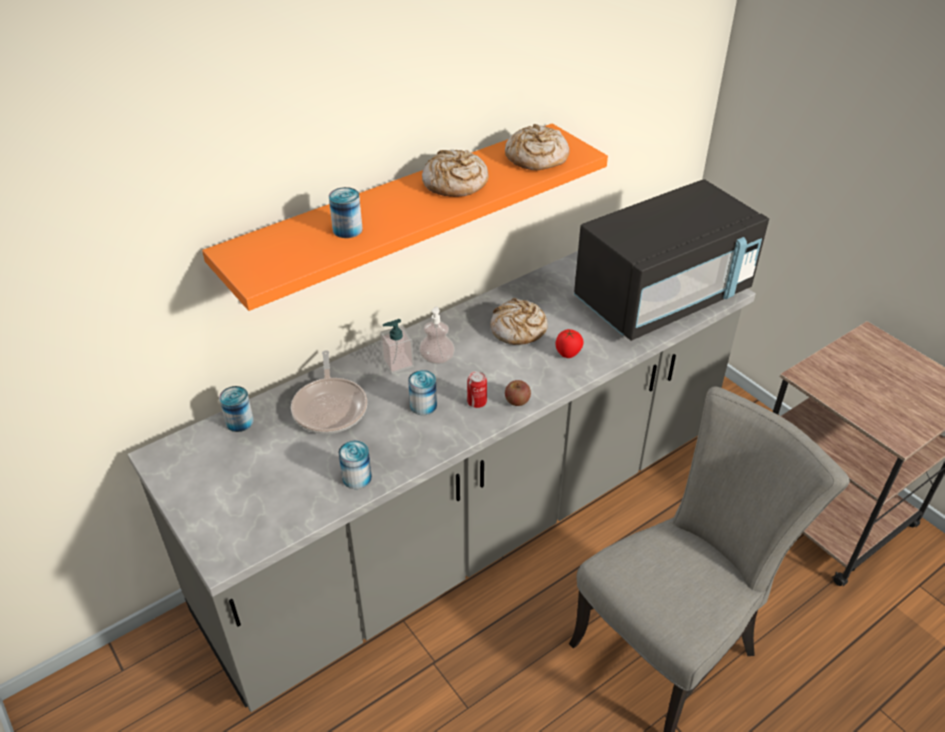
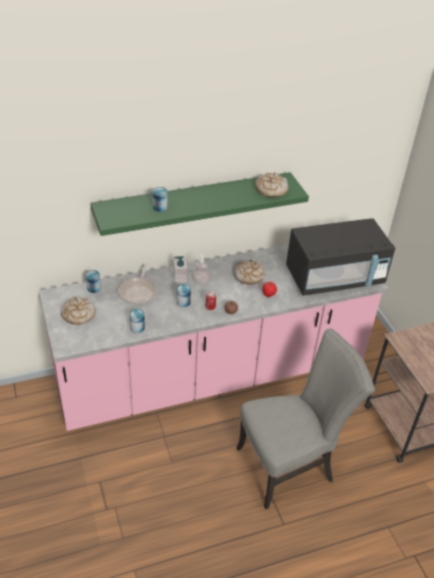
camera: 15 degrees right, 0 degrees up
(396, 211) = (194, 202): orange shelf -> green shelf
(455, 183) = (222, 194): bread -> bread (78, 314)
(472, 522) = (211, 375): grey counter -> pink counter

